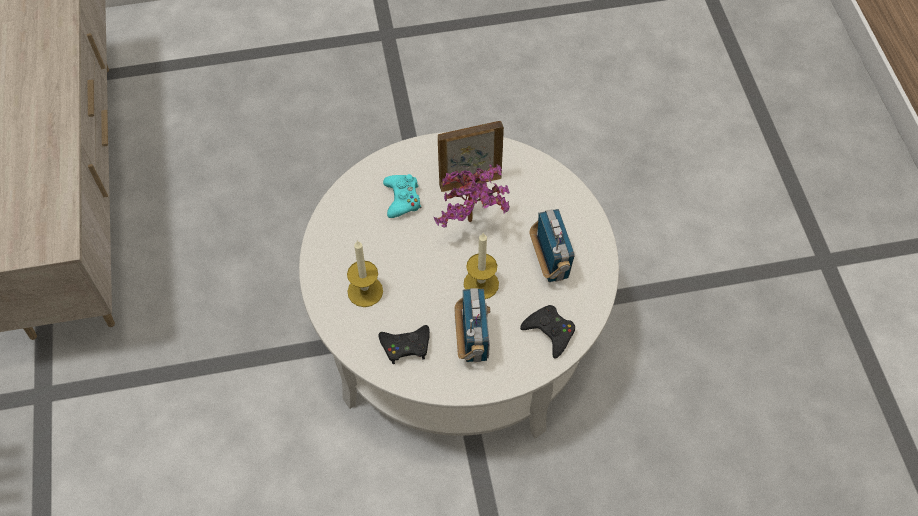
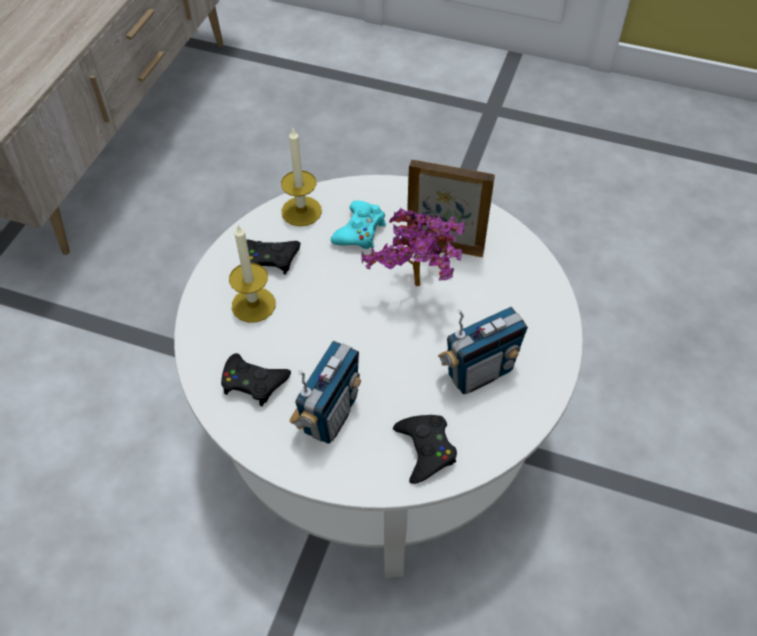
camera: 30 degrees right, 5 degrees down
(351, 251) = (270, 259): none -> black game controller
(481, 284) = (383, 357): candle -> candle (301, 211)
(550, 263) = (479, 372): radio -> radio turned 45 degrees clockwise

